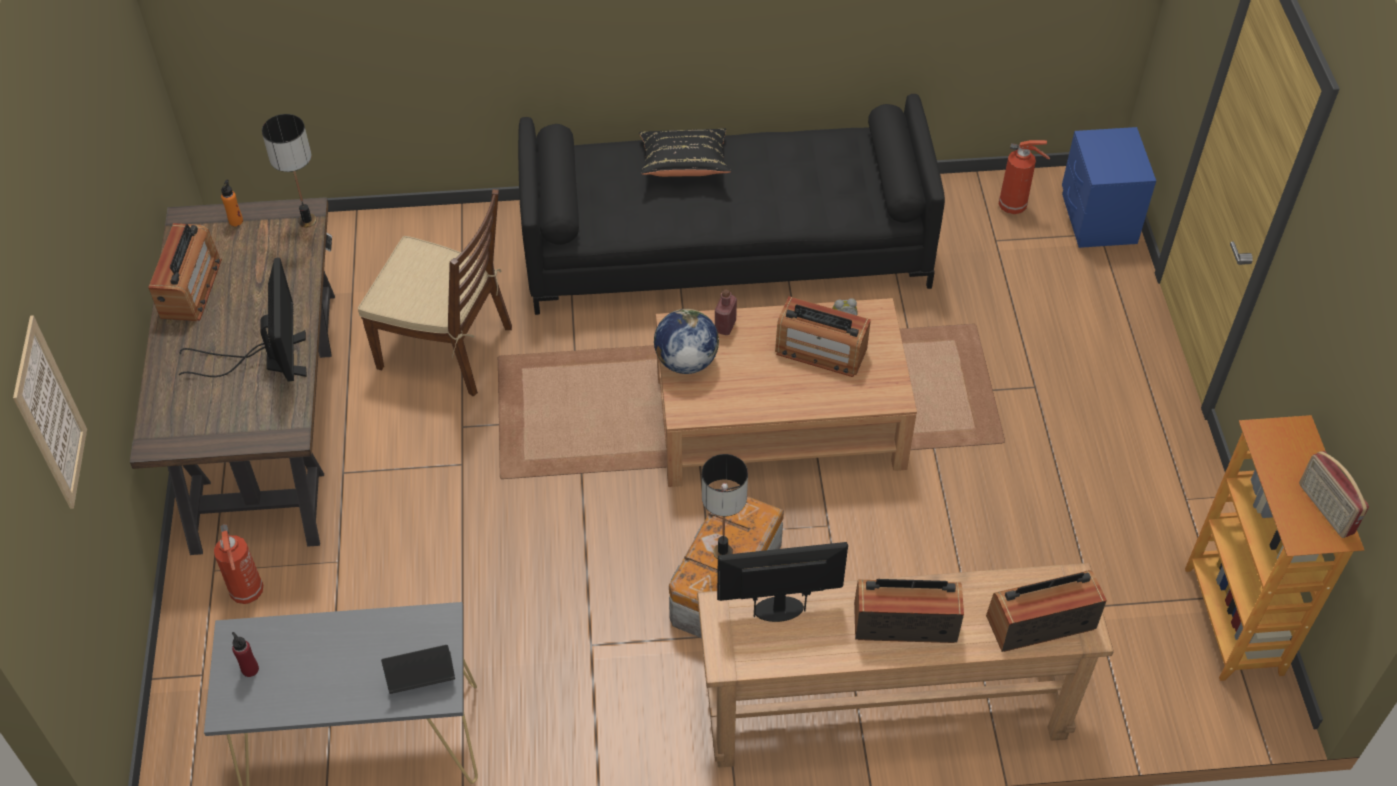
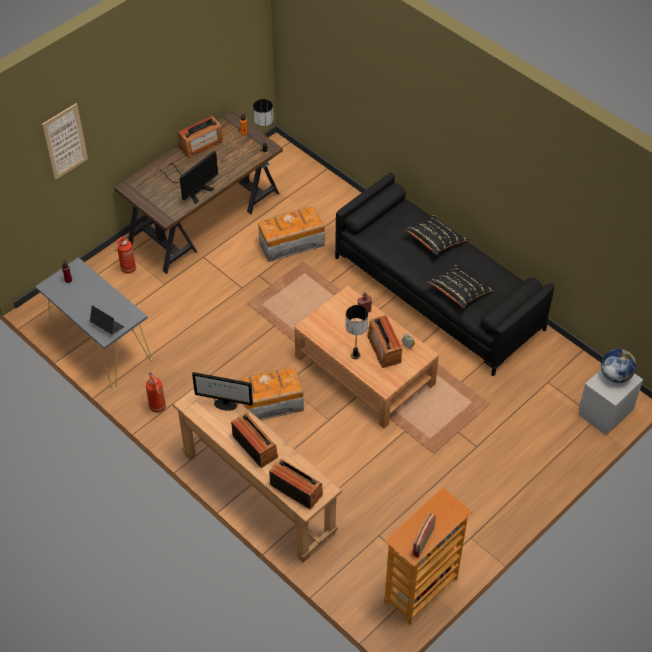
camera: 50 degrees right, 0 degrees up
(446, 347) = (290, 244): brown chair -> storage box
(685, 361) = (333, 310): globe -> globe (615, 375)
(723, 552) = (263, 386): table lamp -> table lamp (355, 355)
(779, 608) = (225, 404): monitor -> monitor turned 150 degrees clockwise
(806, 202) = (459, 292): none -> black pillow
(1014, 206) = (576, 376): fire extinguisher -> fire extinguisher (158, 407)
(1098, 219) = (605, 412): blue nightstand -> grey nightstand

